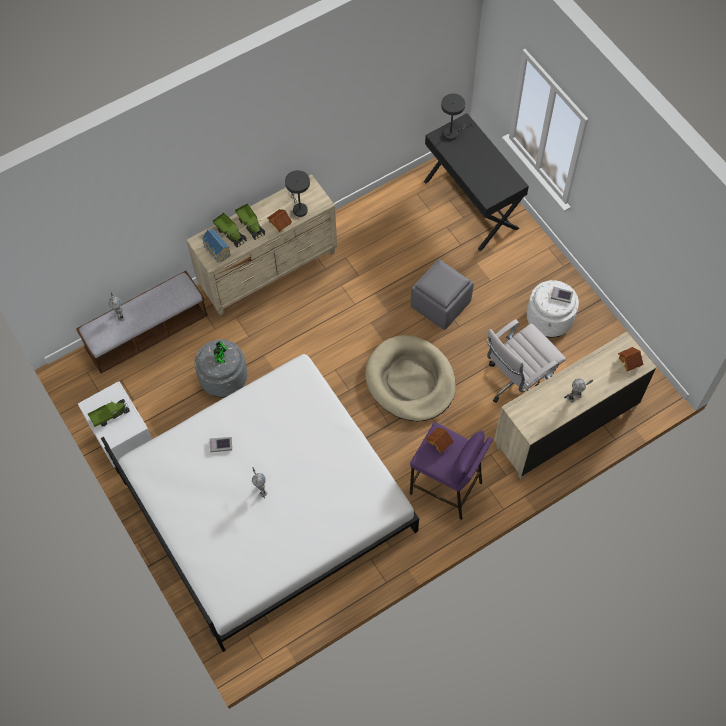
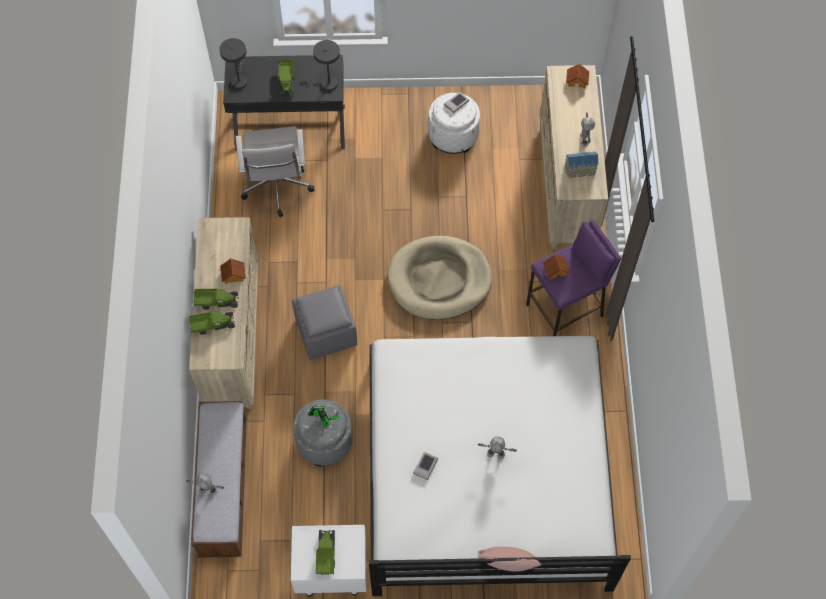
camera: 60 degrees left, 0 degrees up
(173, 547) = (507, 566): none -> pink pillow
(216, 251) = (223, 348): toy house -> toy house (581, 169)
(299, 208) = (229, 249): grey table lamp -> grey table lamp (326, 84)
(440, 303) = (377, 211): grey ottoman -> grey ottoman (325, 332)
(475, 164) = (287, 82): none -> toy truck
(517, 383) = (499, 196): white office chair -> white office chair (277, 188)

